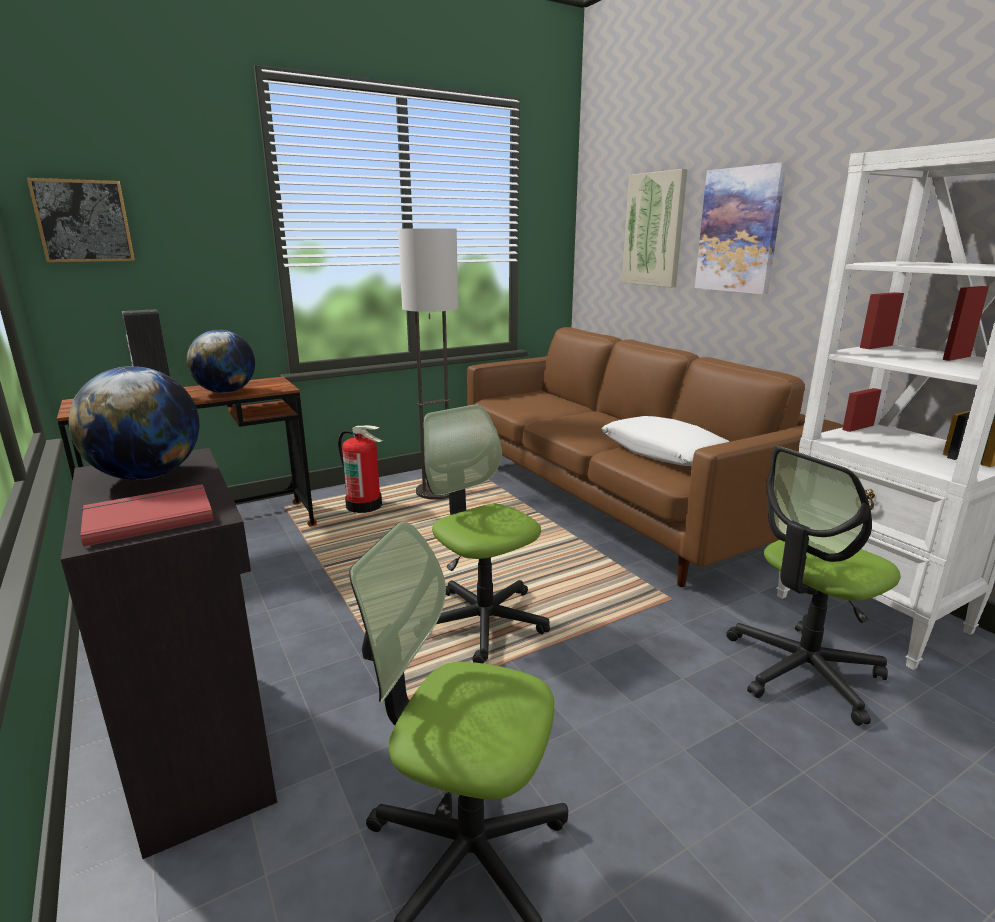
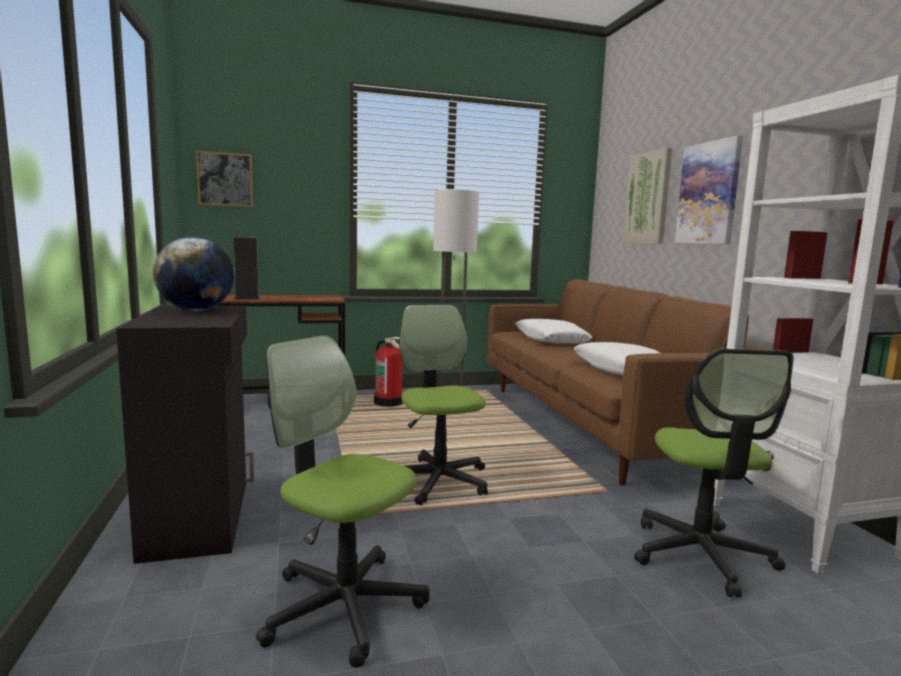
camera: 15 degrees right, 10 degrees down
(148, 517) = (178, 321): red book -> none
(226, 392) = (294, 298): globe -> none
(551, 408) = (550, 340): none -> white pillow
(802, 670) = (701, 555): office chair -> office chair turned 75 degrees counterclockwise

